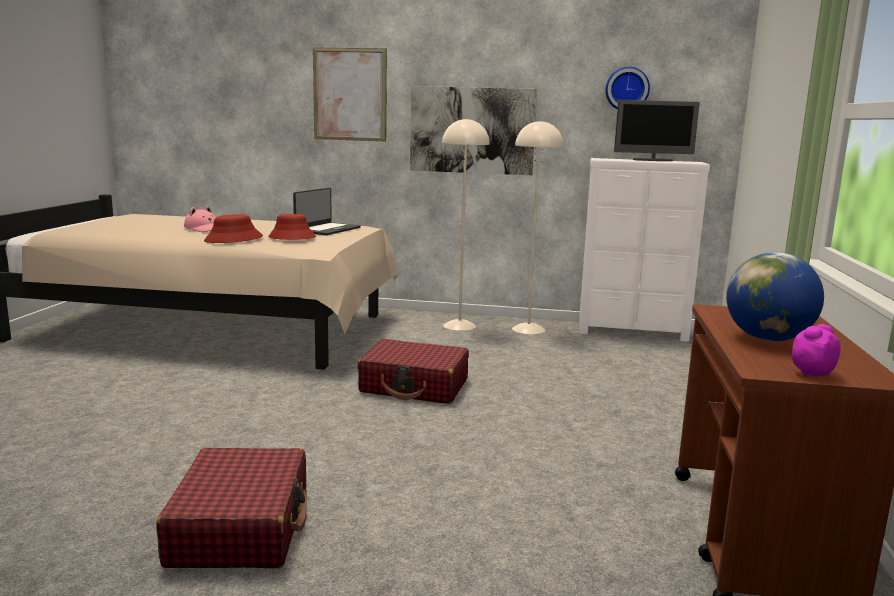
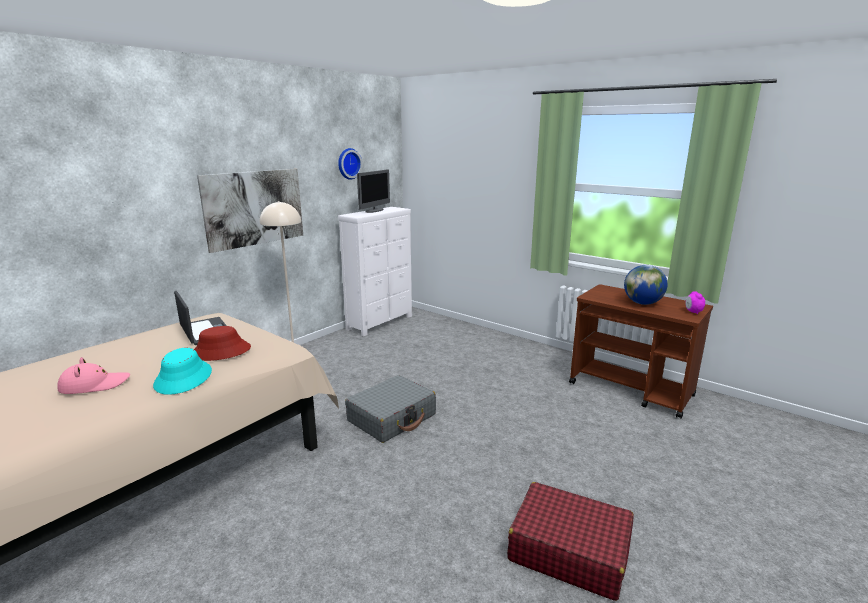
camera: 60 degrees left, 5 degrees up
(234, 239) = (184, 378): red hat -> turquoise hat
(349, 94) = (132, 190): picture -> none
(414, 386) = (392, 418): red suitcase -> grey suitcase
(529, 329) = (335, 347): beige floor lamp -> none

